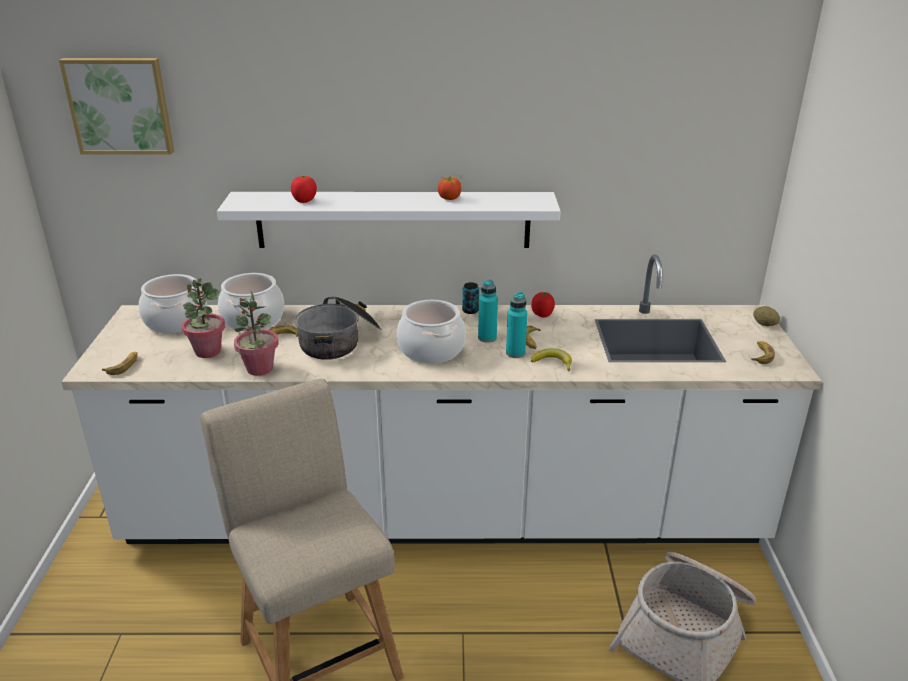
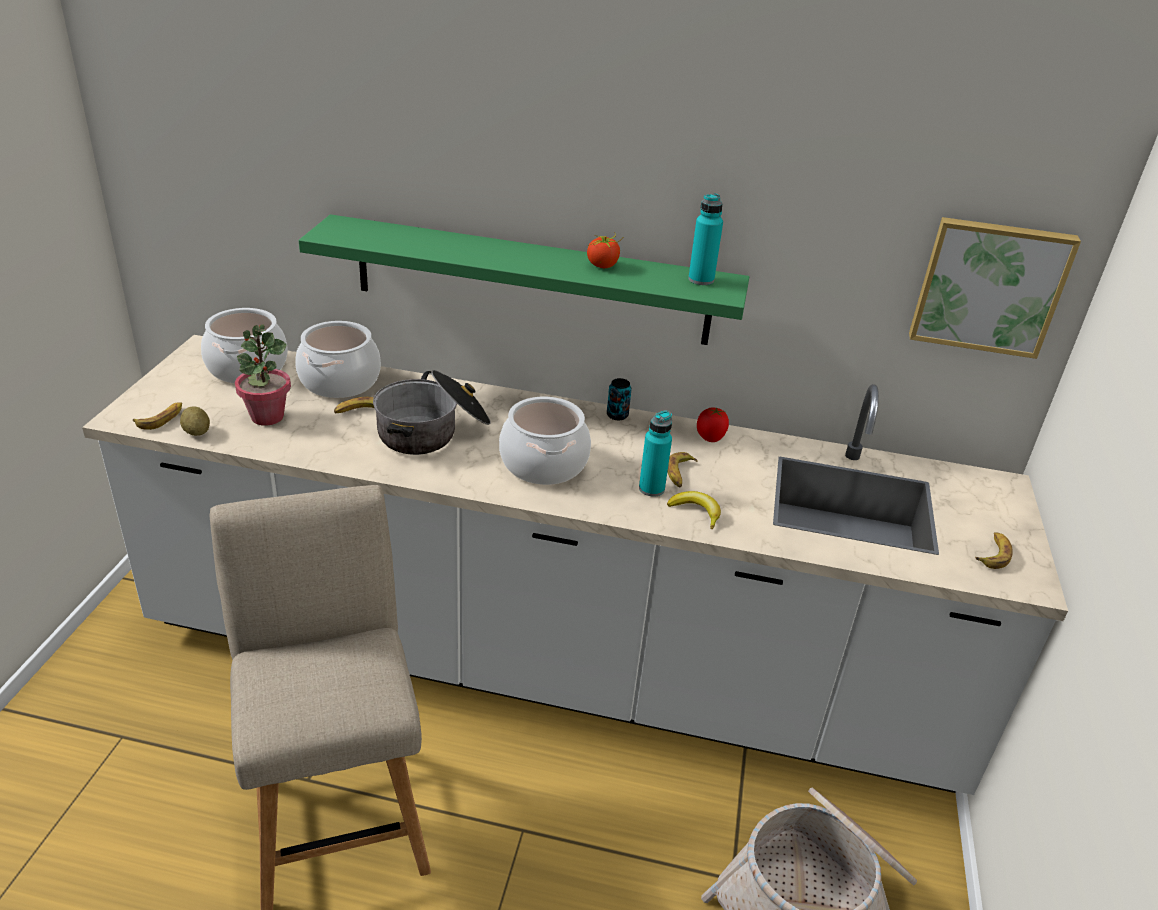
camera: 10 degrees right, 5 degrees up
(120, 105) = (202, 86): picture -> picture (989, 286)
(259, 369) = (319, 452): potted plant -> none
(304, 201) = (413, 241): tomato -> none
(393, 219) = (531, 280): white shelf -> green shelf
(487, 338) = (623, 459): turquoise bottle -> turquoise bottle (701, 280)
(764, 325) = (1017, 507): potato -> potato (197, 432)

